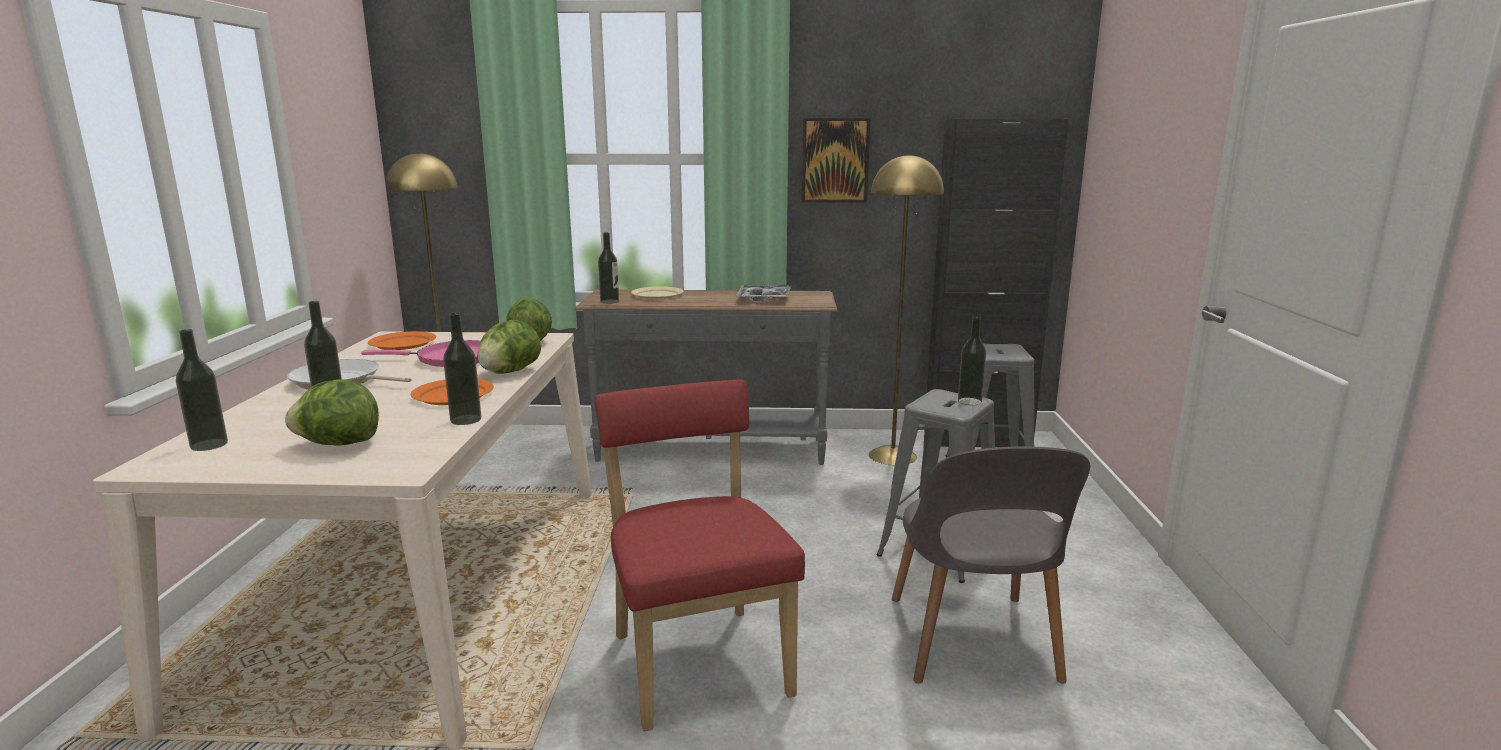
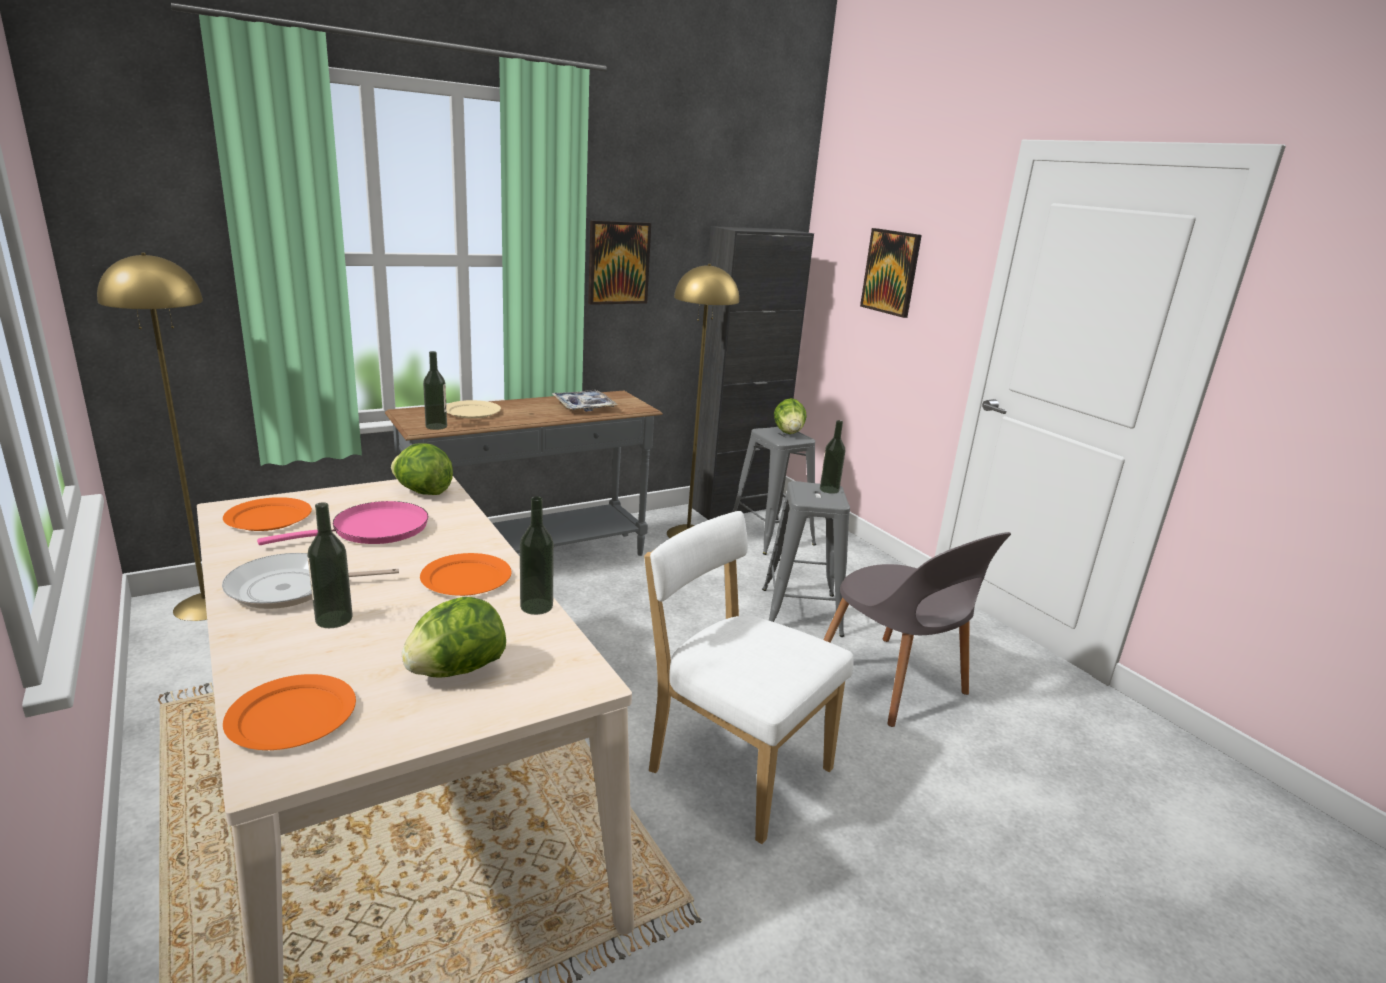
camera: 35 degrees left, 5 degrees up
(209, 445) = (293, 716): bottle -> orange plate
(509, 372) = (473, 536): lettuce -> lettuce (788, 432)
(697, 659) = (733, 766): red chair -> white chair
(1143, 154) = (891, 272): none -> picture

